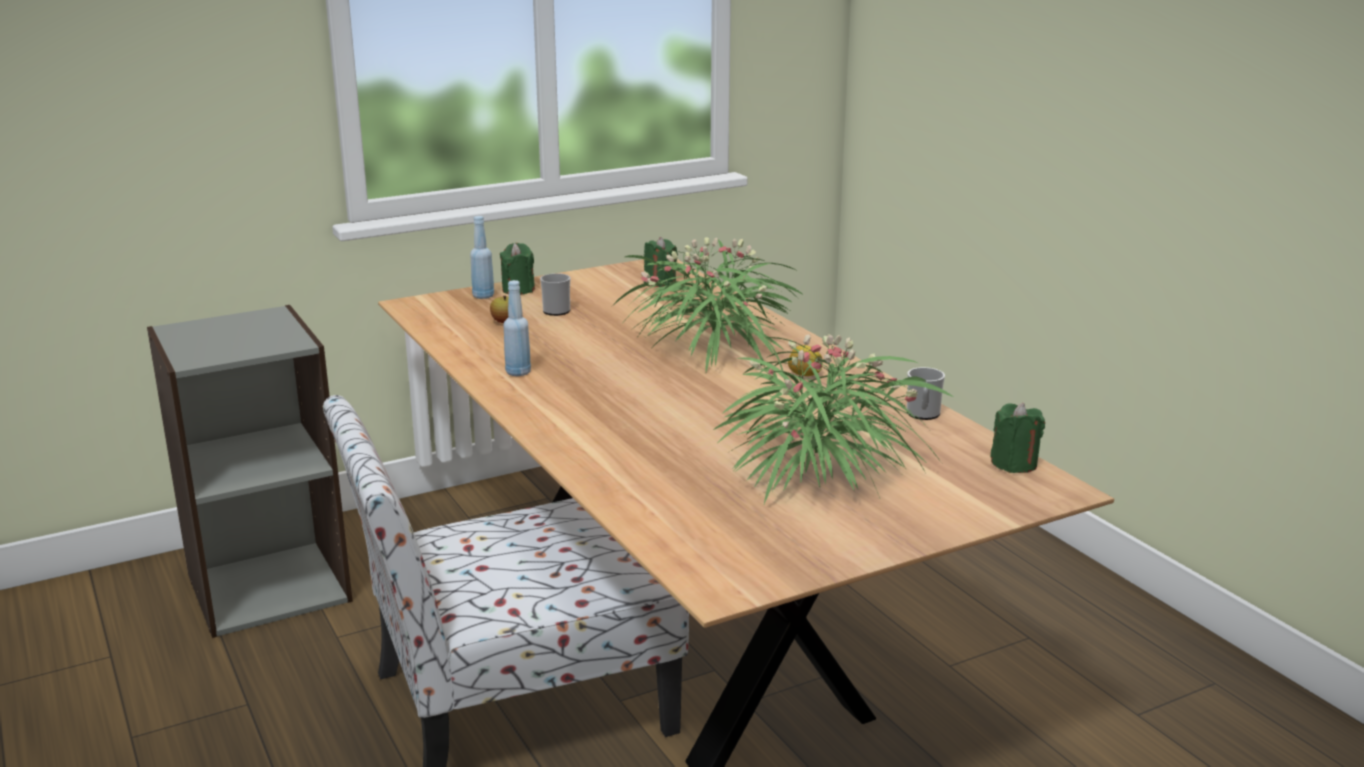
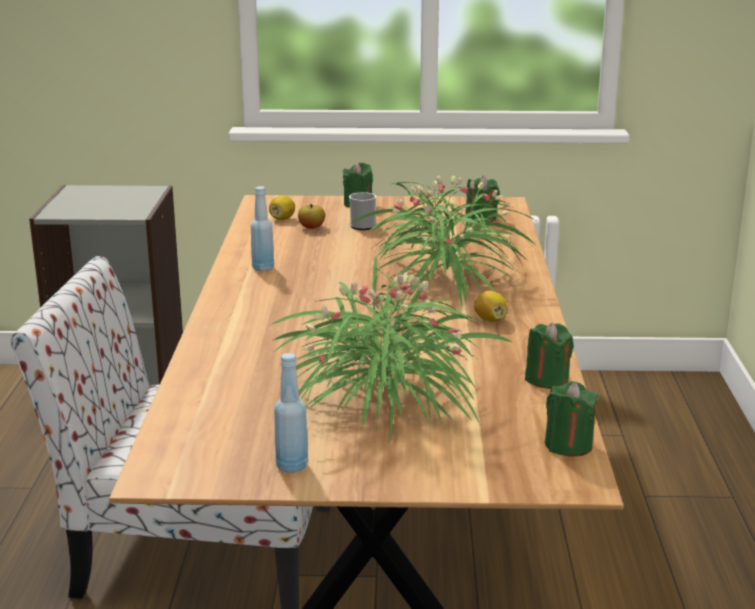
camera: 30 degrees right, 0 degrees up
(461, 319) = (282, 219): none -> lemon
(483, 296) = (324, 204): blue bottle -> blue bottle (291, 466)
(923, 415) = (547, 379): mug -> green candle

